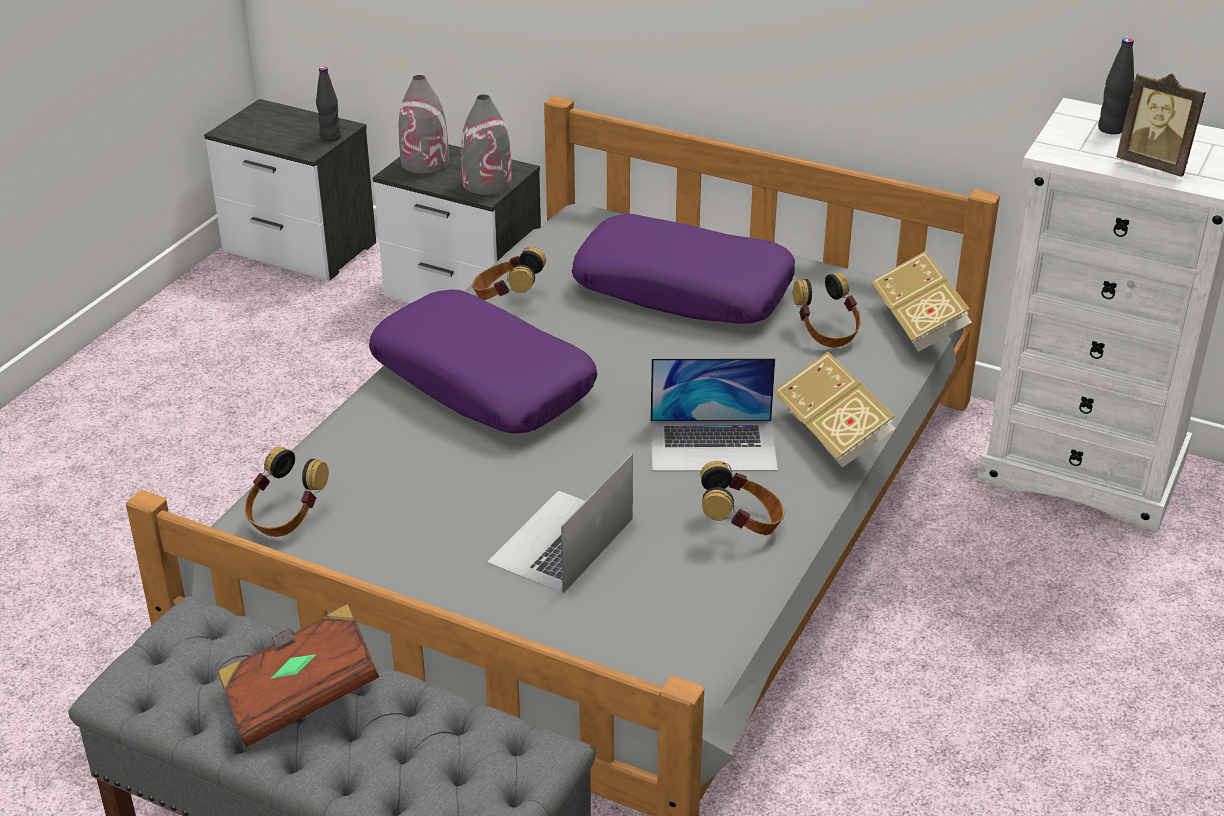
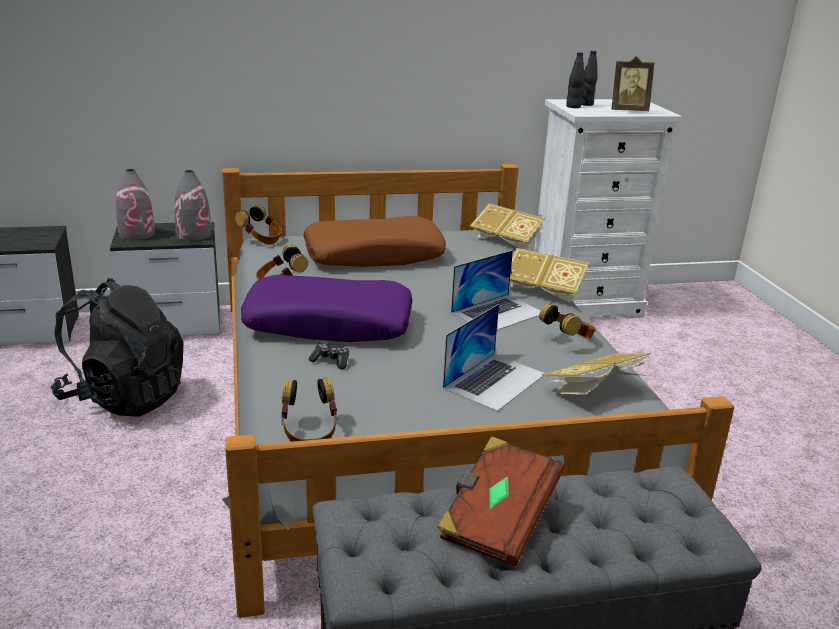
camera: 40 degrees left, 10 degrees down
(311, 381) = (124, 397): none -> black backpack
(330, 137) = (49, 236): black bottle -> black bottle (573, 107)
(419, 435) = (331, 361): none -> game controller
(561, 541) = (495, 381): laptop -> laptop turned 135 degrees counterclockwise
(658, 609) = (594, 391): none -> book
(684, 289) = (374, 255): purple pillow -> brown pillow
(827, 333) = (473, 254): headphones -> headphones (261, 240)

